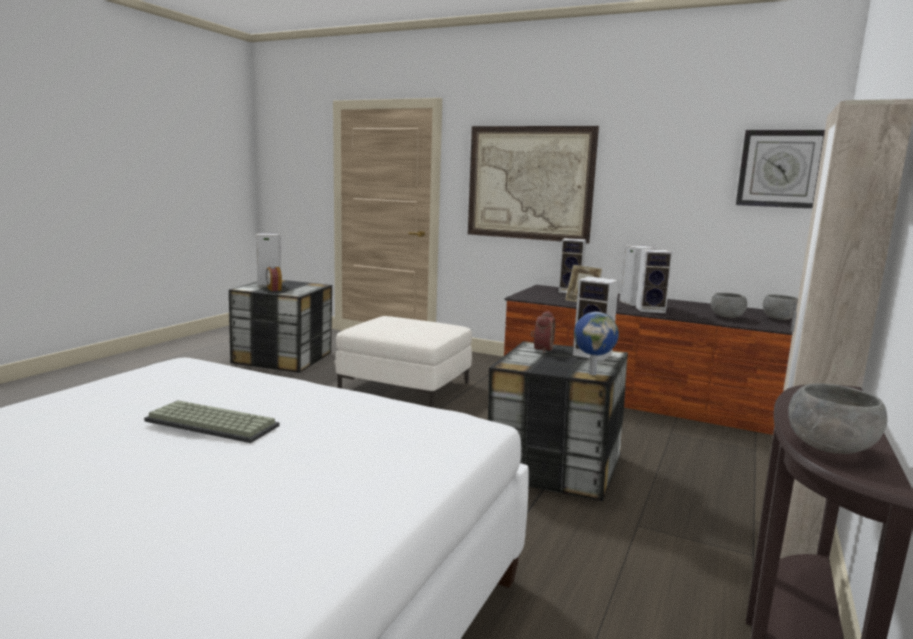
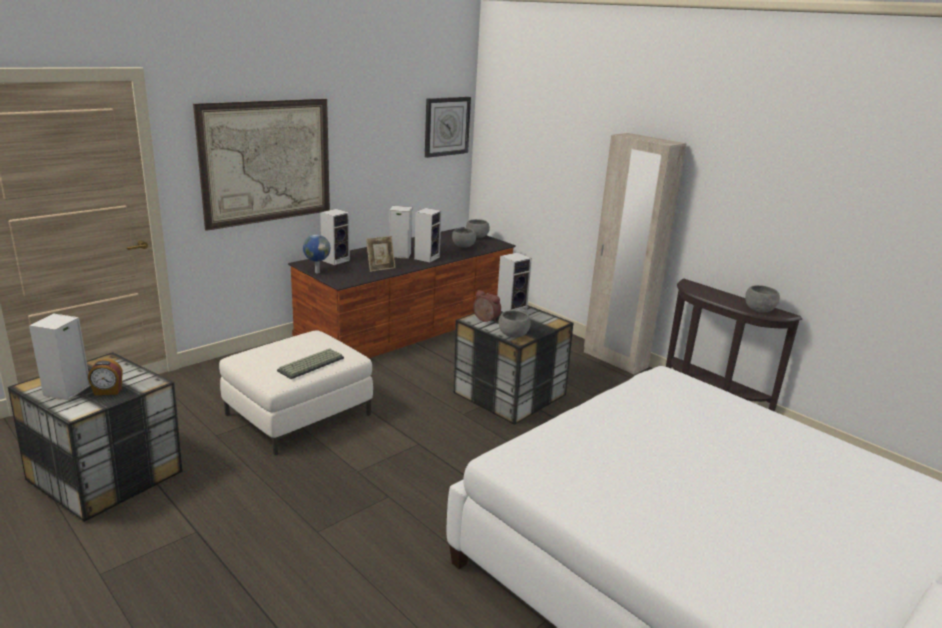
camera: 70 degrees left, 10 degrees up
(209, 424) = (667, 450): keyboard -> keyboard (311, 365)
(517, 361) = (513, 335): none -> grey bowl
(592, 373) = (553, 321): globe -> globe (317, 272)

